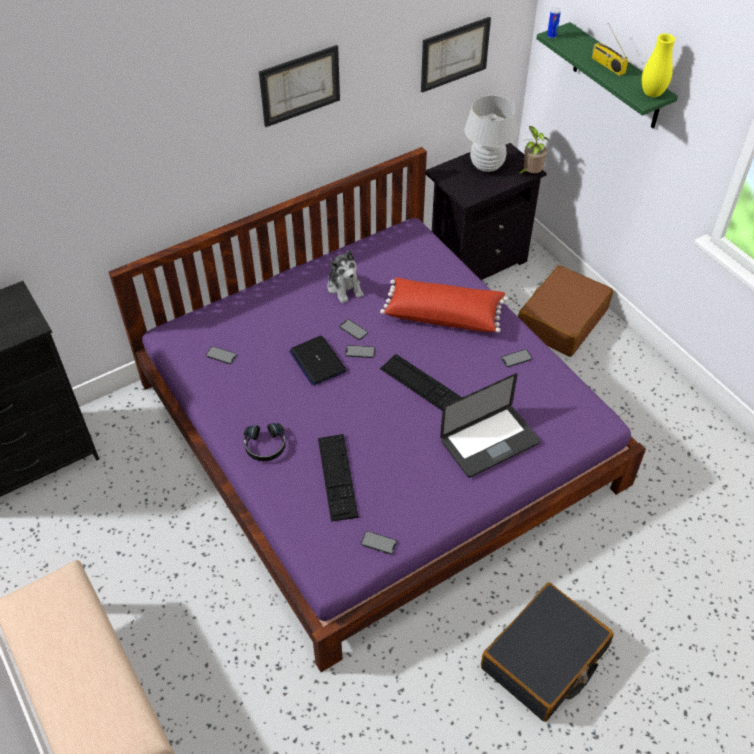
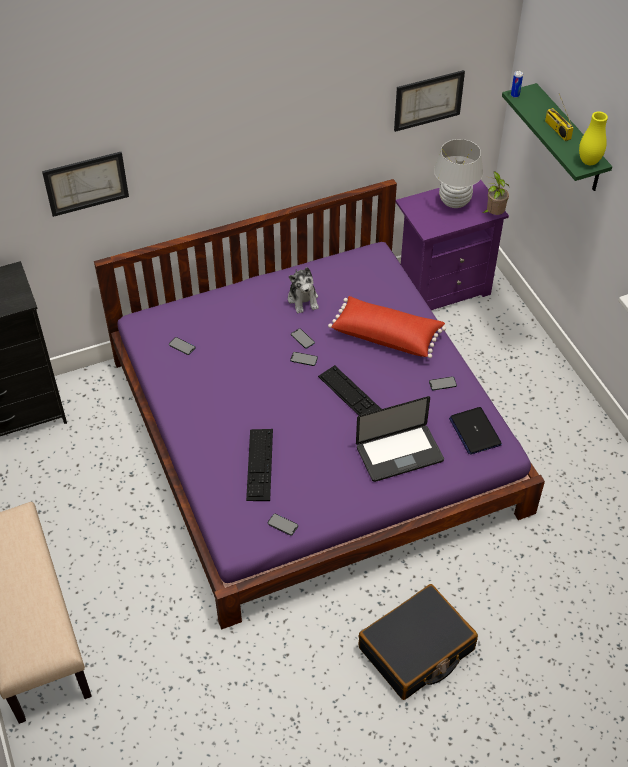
camera: 10 degrees right, 0 degrees up
(265, 446) = (204, 430): black headphones -> none
(300, 85) = (278, 119): picture -> picture (86, 183)
(317, 361) = (264, 362): laptop -> laptop (474, 431)
(476, 260) = (442, 287): black nightstand -> purple nightstand
(561, 320) = (509, 354): brown suitcase -> none

